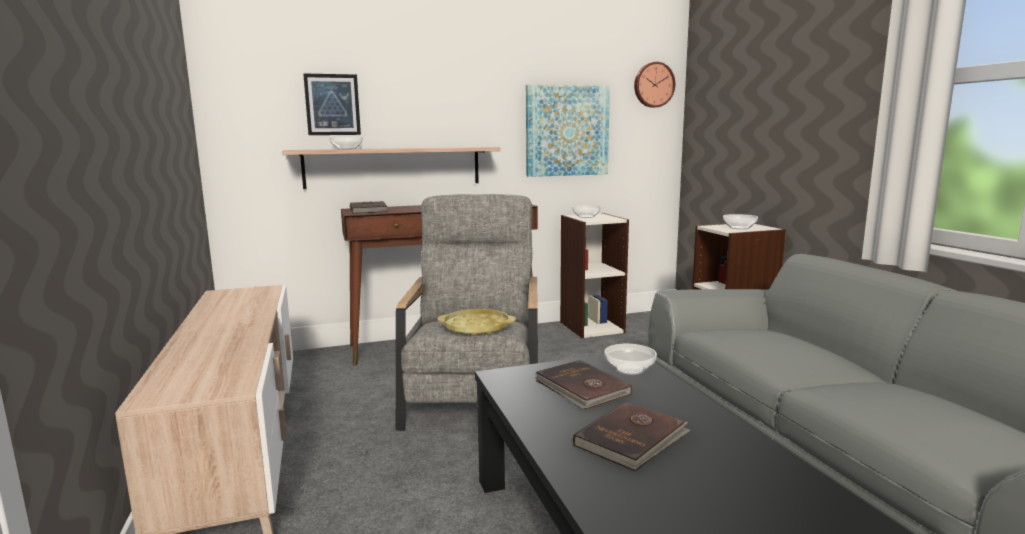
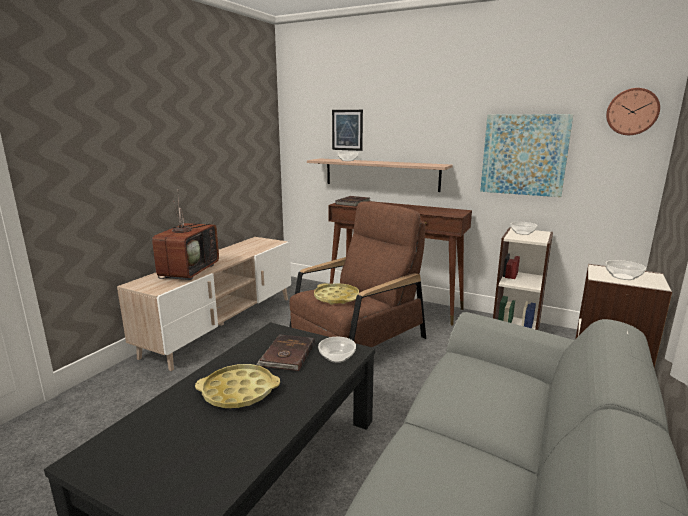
camera: 45 degrees right, 5 degrees up
(215, 351) = (189, 270): none -> television
(476, 392) = (357, 341): grey armchair -> brown armchair
(632, 439) = (238, 392): brown book -> yellow tray

